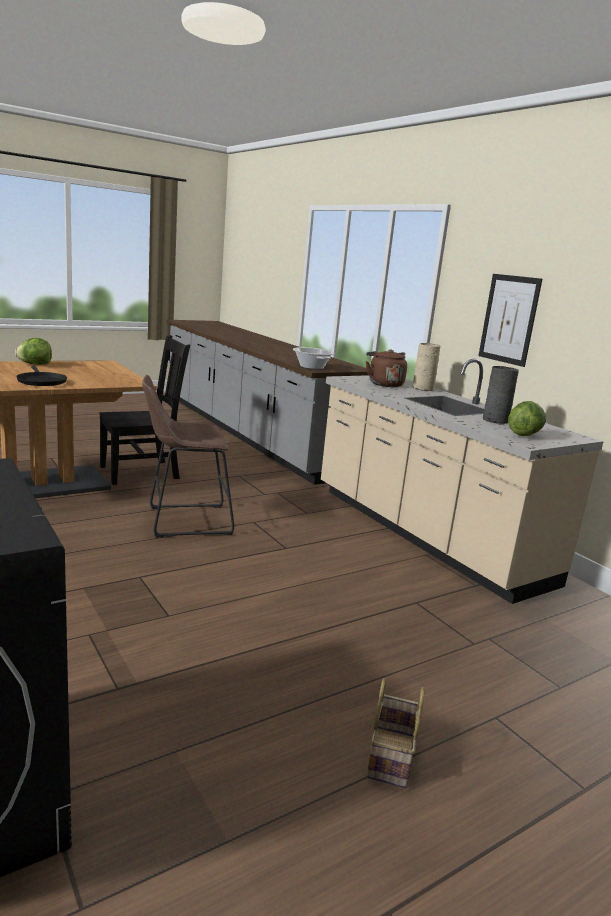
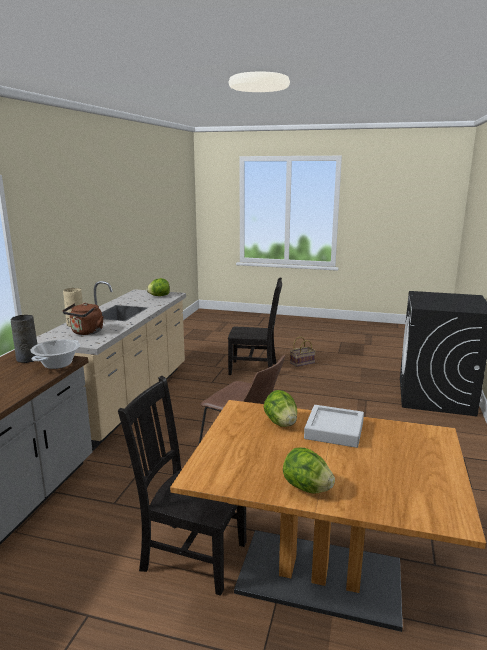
camera: 130 degrees left, 0 degrees up
(41, 381) = (334, 430): black frying pan -> grey tray
(90, 380) = (281, 423): none -> lettuce
(427, 670) = (255, 369): none -> black chair
(496, 420) = (138, 302): grey vase -> grey vase (28, 358)
(509, 319) = (67, 253): picture -> none

